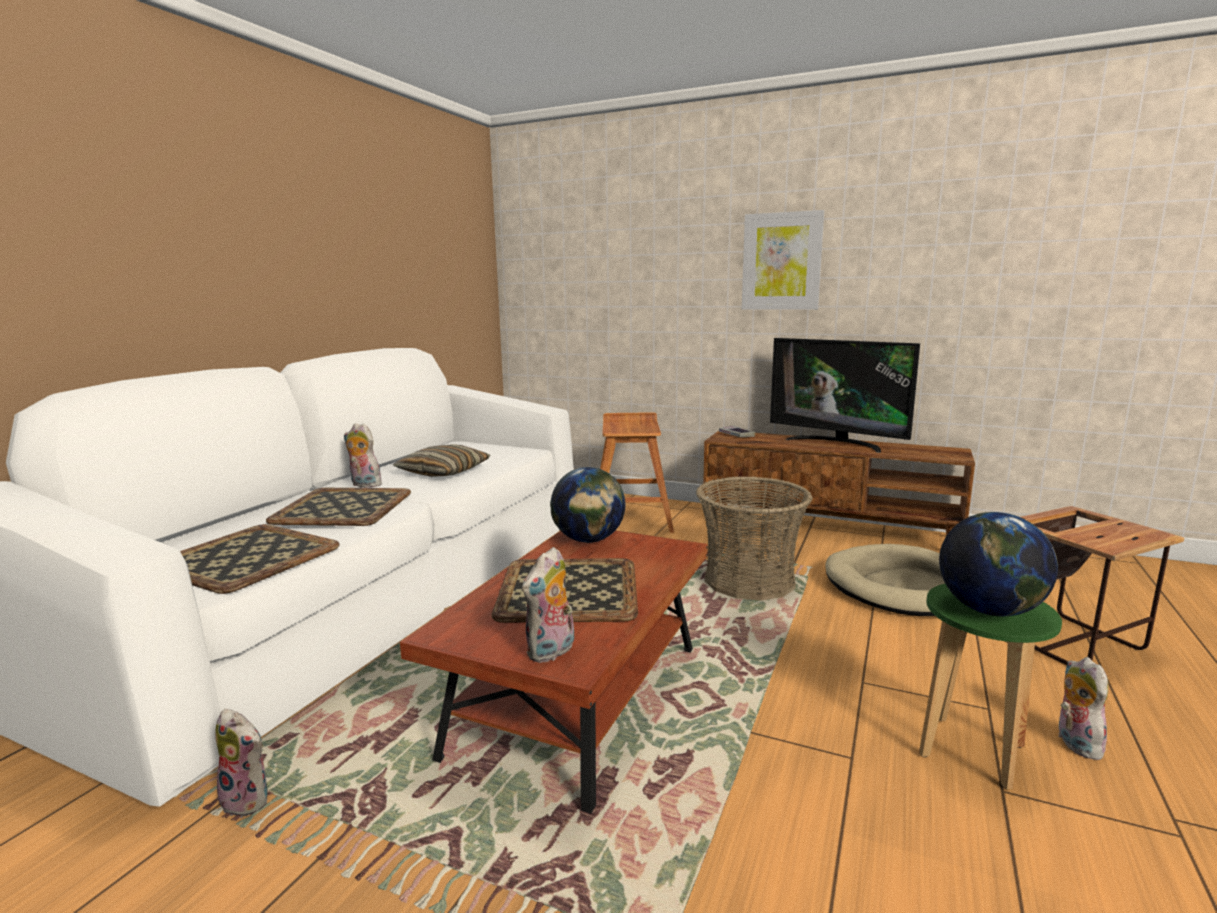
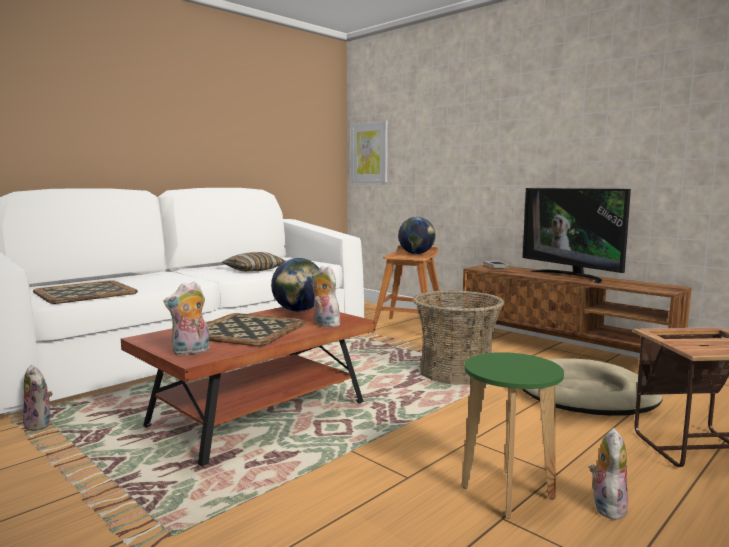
camera: 20 degrees right, 5 degrees down
(341, 508) = (166, 279): tray -> none
(364, 485) = (196, 271): plush toy -> plush toy (324, 324)
(781, 261) = (537, 127): picture -> picture (369, 152)
(990, 611) = (506, 368): globe -> globe (416, 254)

